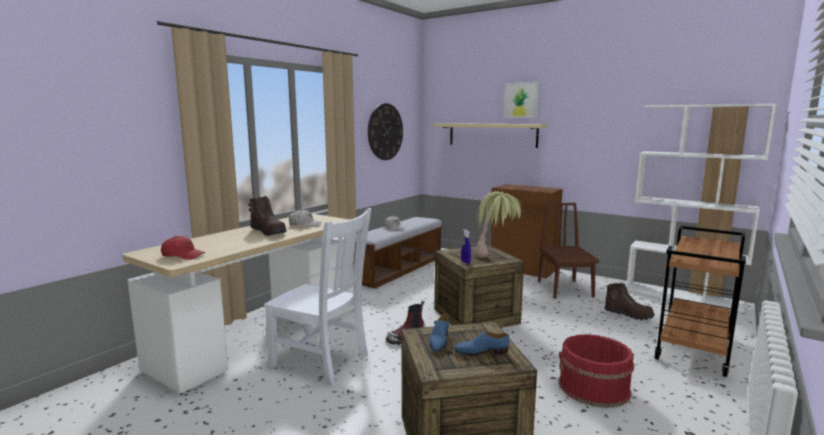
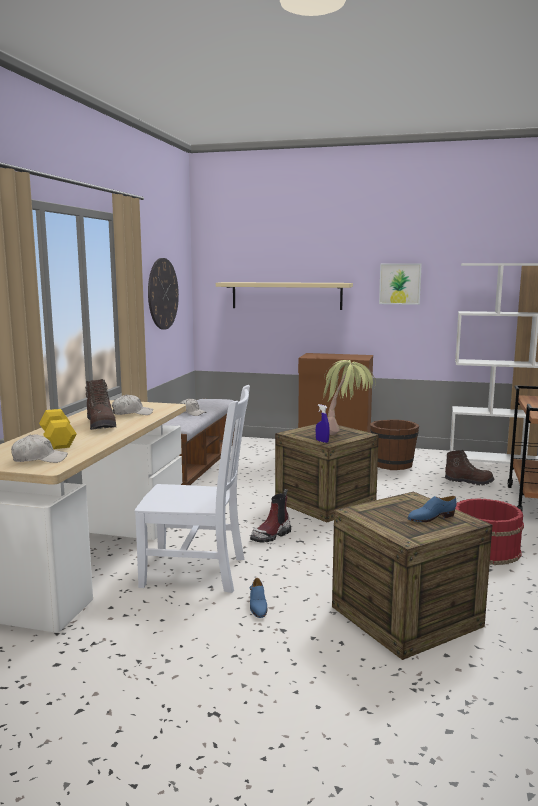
camera: 20 degrees left, 0 degrees up
(183, 255) = (39, 459): red cap -> white cap
(220, 241) = (58, 440): none -> yellow dumbbell
(269, 232) = (101, 425): brown boot -> brown boot turned 45 degrees clockwise
(439, 341) = (383, 515): blue shoe -> blue shoe (257, 606)
(521, 100) = (320, 255): picture -> picture (400, 284)
(565, 289) = (392, 465): brown chair -> brown bucket

